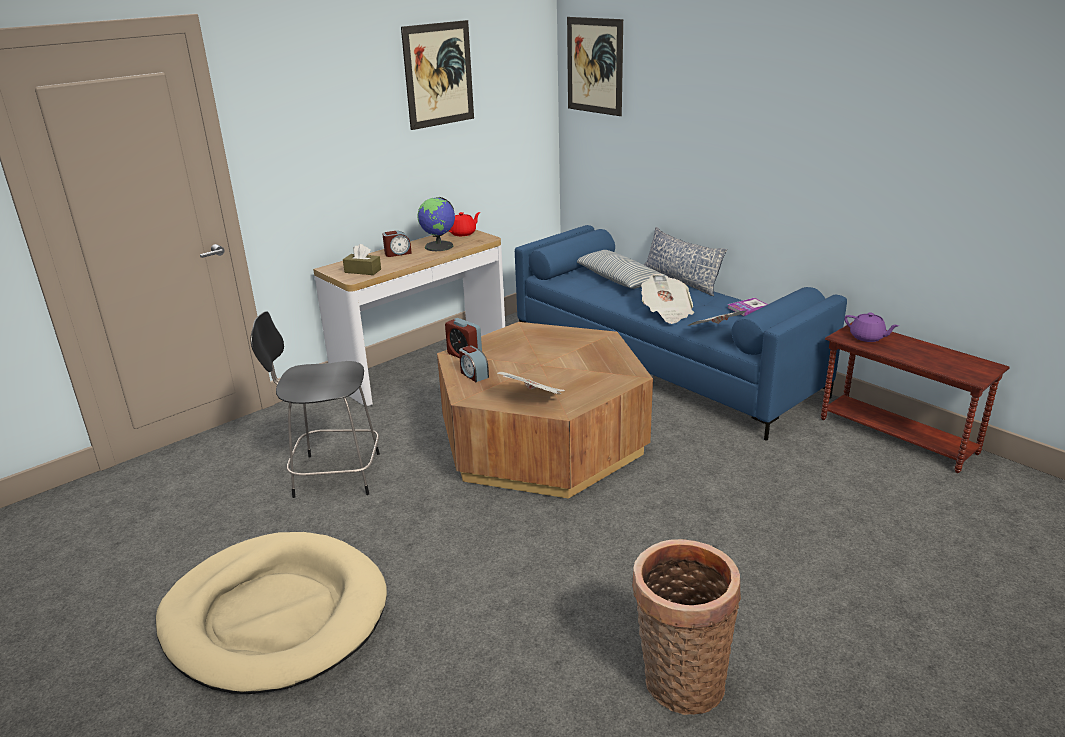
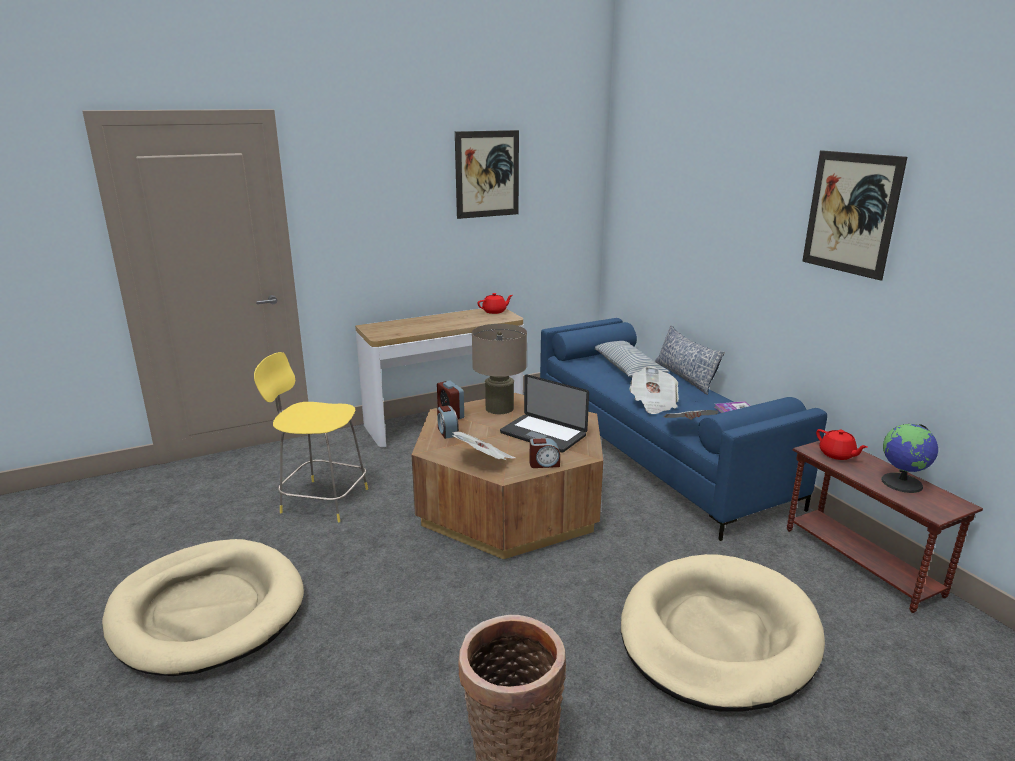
camera: 15 degrees right, 5 degrees down
(333, 475) = (322, 500): black stool -> yellow stool
(363, 271) = (391, 331): brown tissue box -> none
(397, 253) = (429, 321): alarm clock -> alarm clock (544, 464)
(439, 246) = (467, 319): globe -> globe (902, 483)
(513, 341) = (499, 408): none -> beige table lamp
(576, 361) = (543, 434): none -> laptop
(594, 66) = (633, 176): picture -> picture (851, 213)
(806, 528) = (718, 636): none -> beige dog bed
(867, 337) = (837, 455): purple teapot -> red teapot

